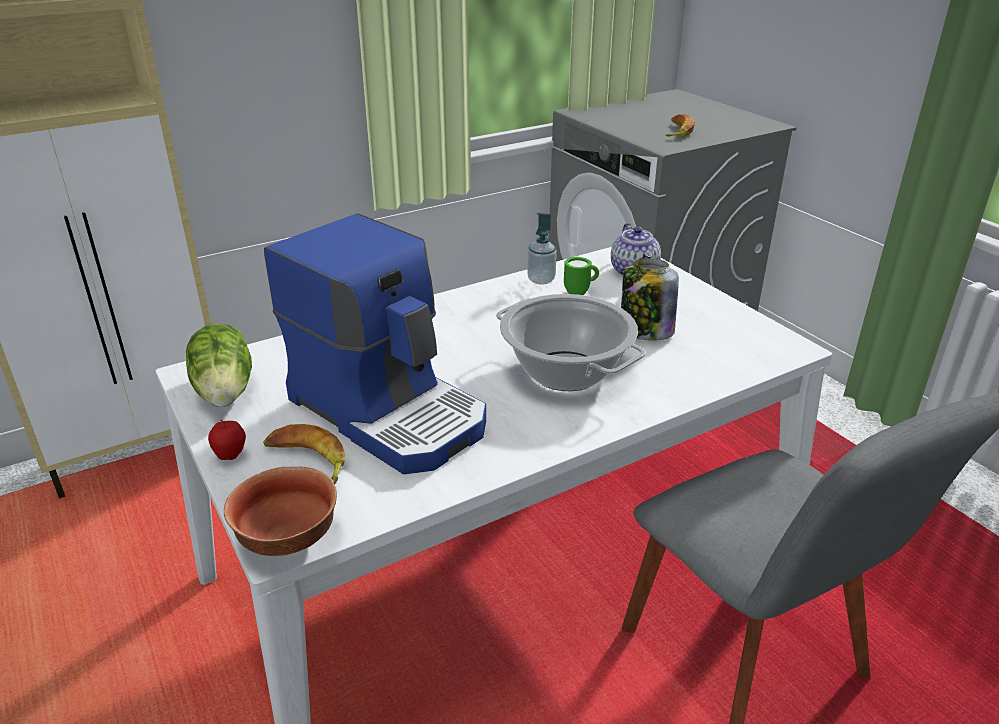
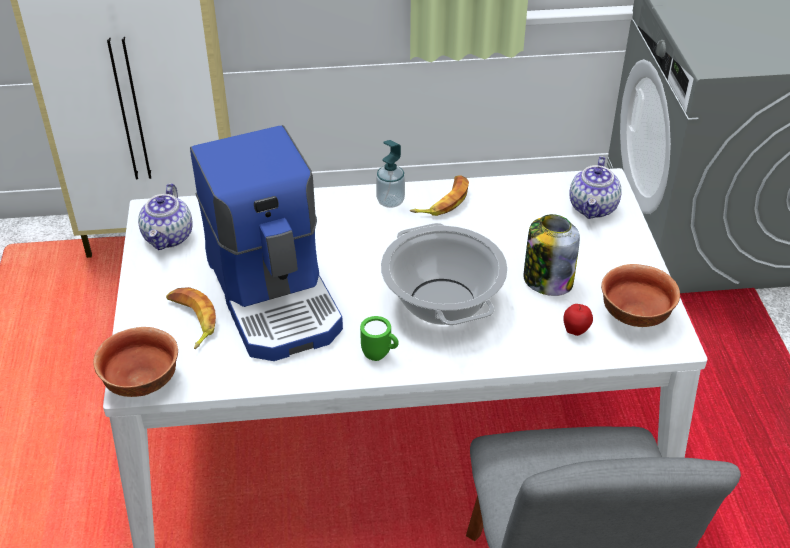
camera: 25 degrees right, 10 degrees up
(226, 391) = (169, 237): lettuce -> teapot
(231, 456) = (141, 299): apple -> apple (575, 331)
(541, 280) = (496, 193): soap dispenser -> soap dispenser (390, 201)
(580, 293) = (520, 219): green mug -> green mug (380, 355)
(677, 131) = (747, 44): banana -> banana (443, 201)
(742, 337) = (633, 315): none -> bowl

